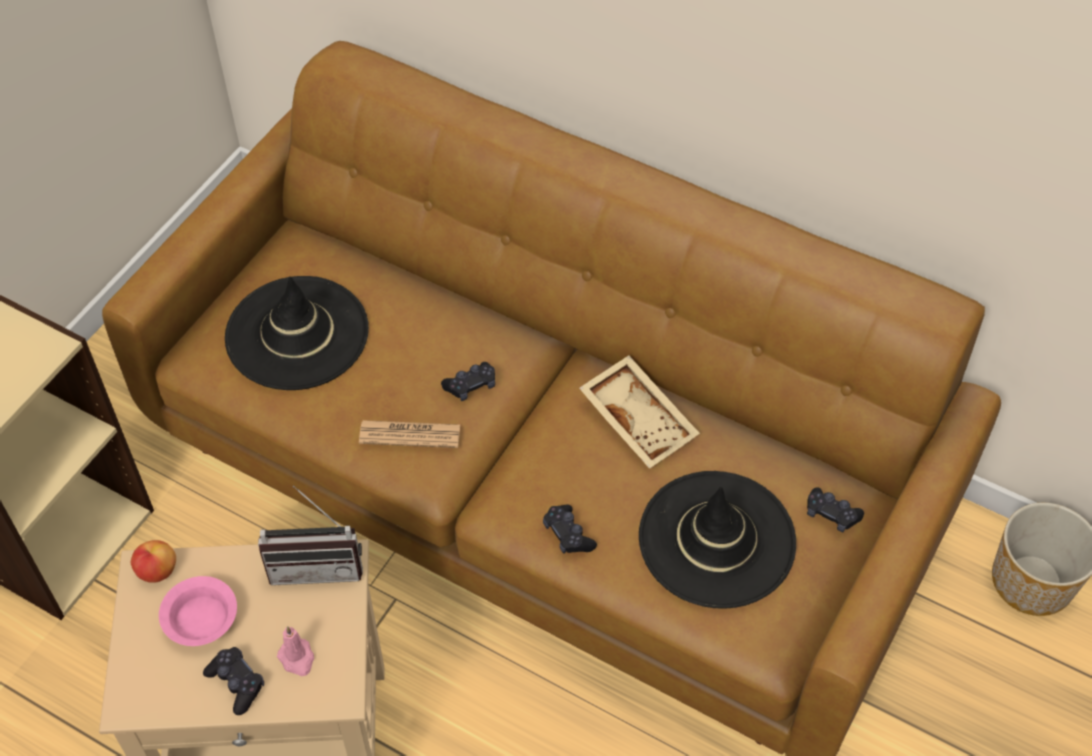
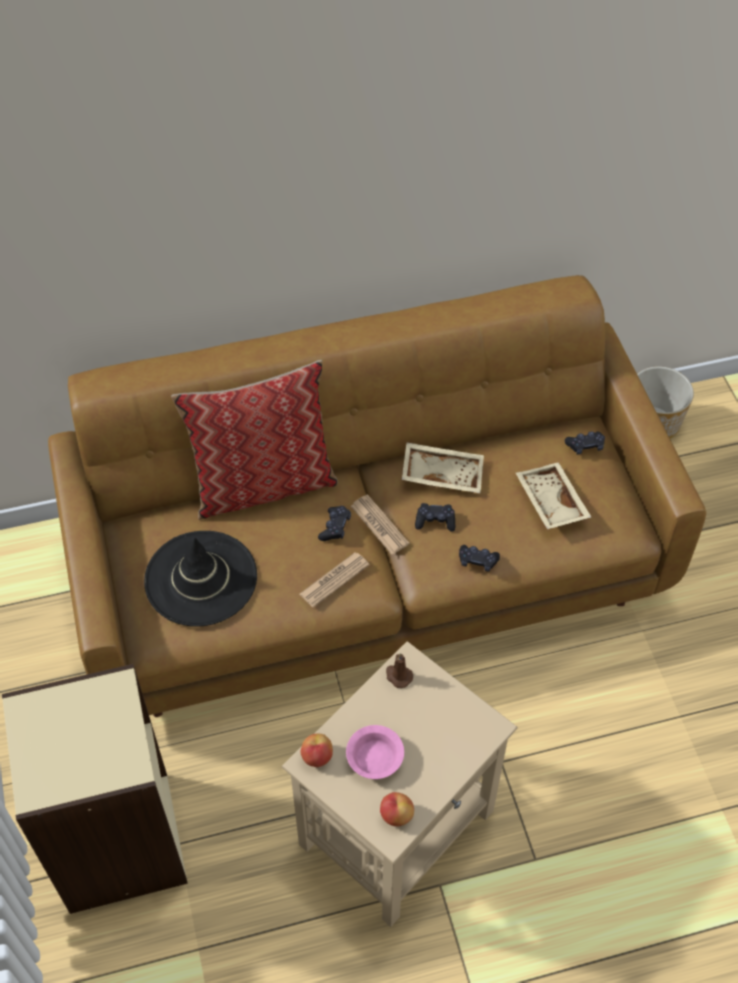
camera: 45 degrees left, 0 degrees up
(154, 690) = (396, 815): none -> apple
(236, 683) = (434, 771): black game controller -> black game controller (435, 521)
(297, 658) = (448, 730): pink candle -> none
(317, 564) = (398, 676): radio -> brown candle
(457, 292) = (263, 484): none -> pillow
(517, 419) = (379, 525): none -> newspaper
(716, 540) = (549, 502): black hat -> beige tray

